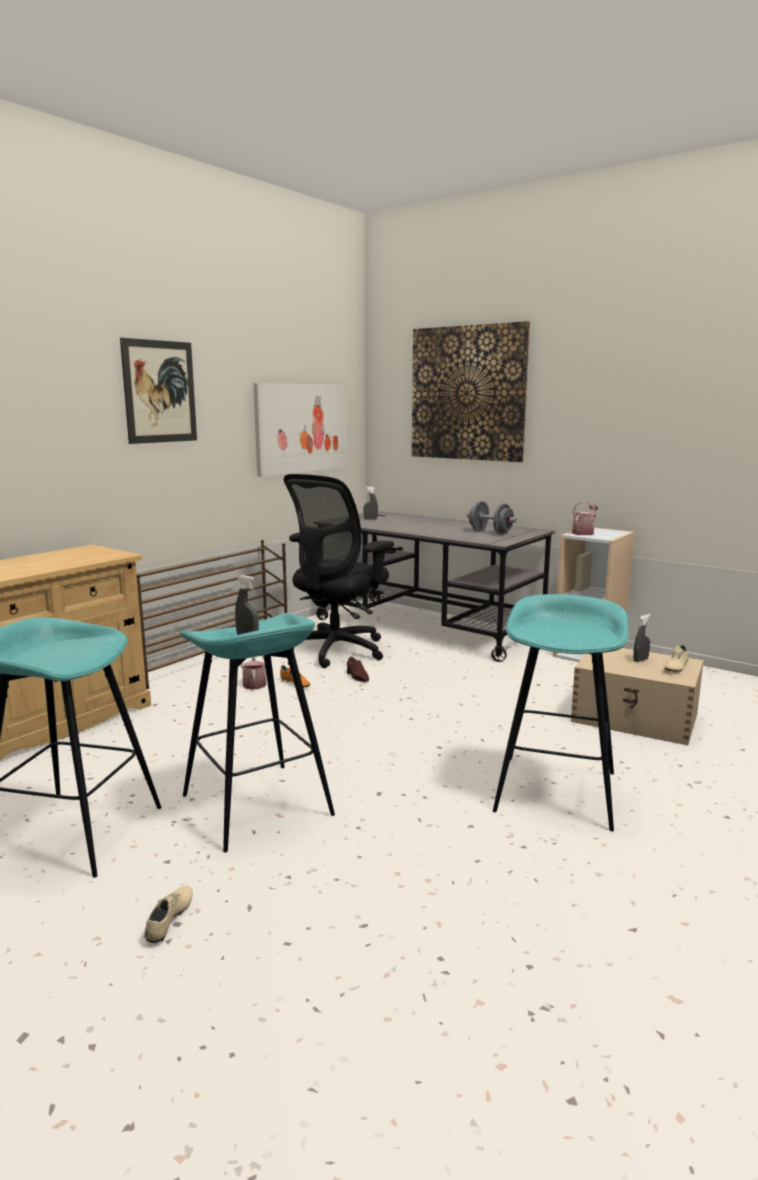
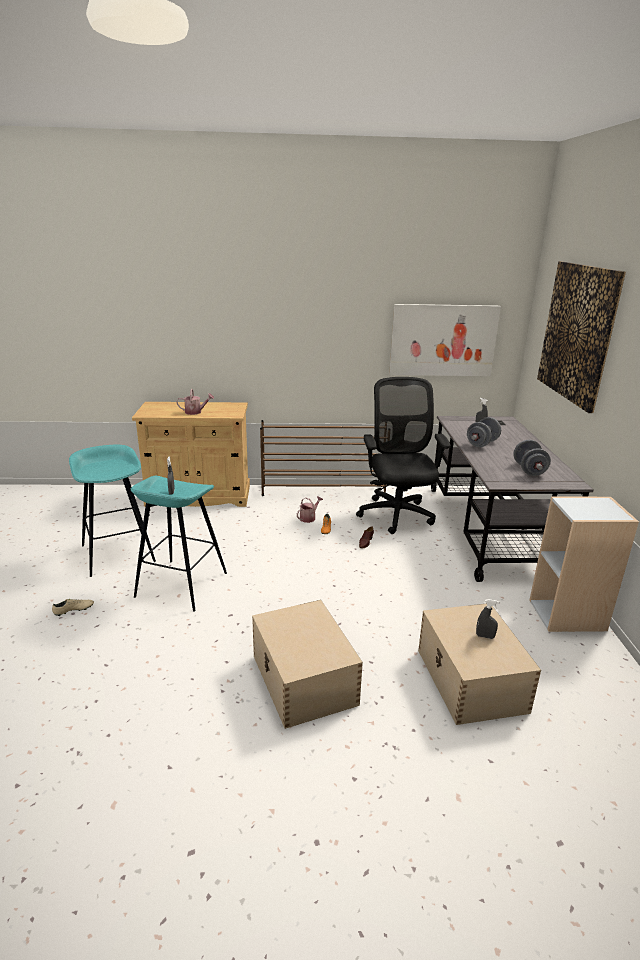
camera: 50 degrees right, 10 degrees up
(160, 392) = (308, 310): picture -> none
(339, 648) = (398, 517): black office chair -> black office chair turned 90 degrees clockwise
(410, 527) = (482, 443): none -> grey dumbbell
(557, 791) = (303, 680): turquoise stool -> beige storage box
(584, 532) = (580, 502): watering can -> watering can (196, 412)
(676, 667) = (496, 659): beige shoe -> none

